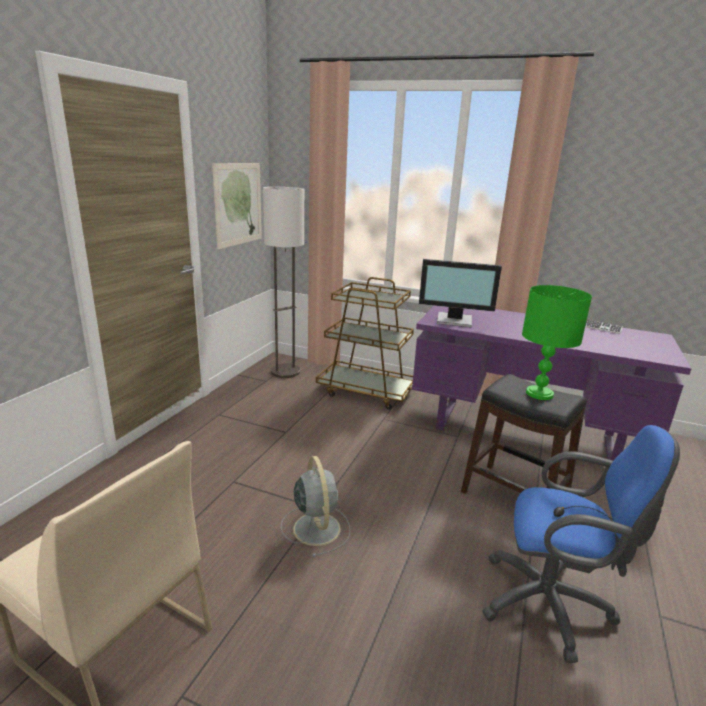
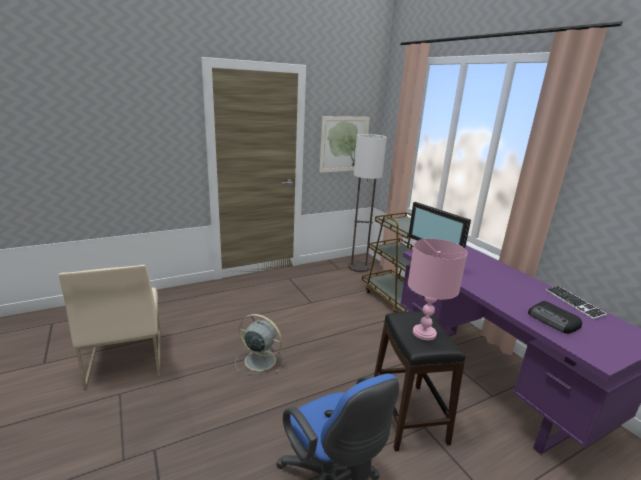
camera: 40 degrees right, 0 degrees up
(316, 527) = (259, 360): grey fan -> grey fan turned 90 degrees counterclockwise
(539, 393) = (424, 333): green table lamp -> pink table lamp
(607, 344) = (553, 321): none -> radio

